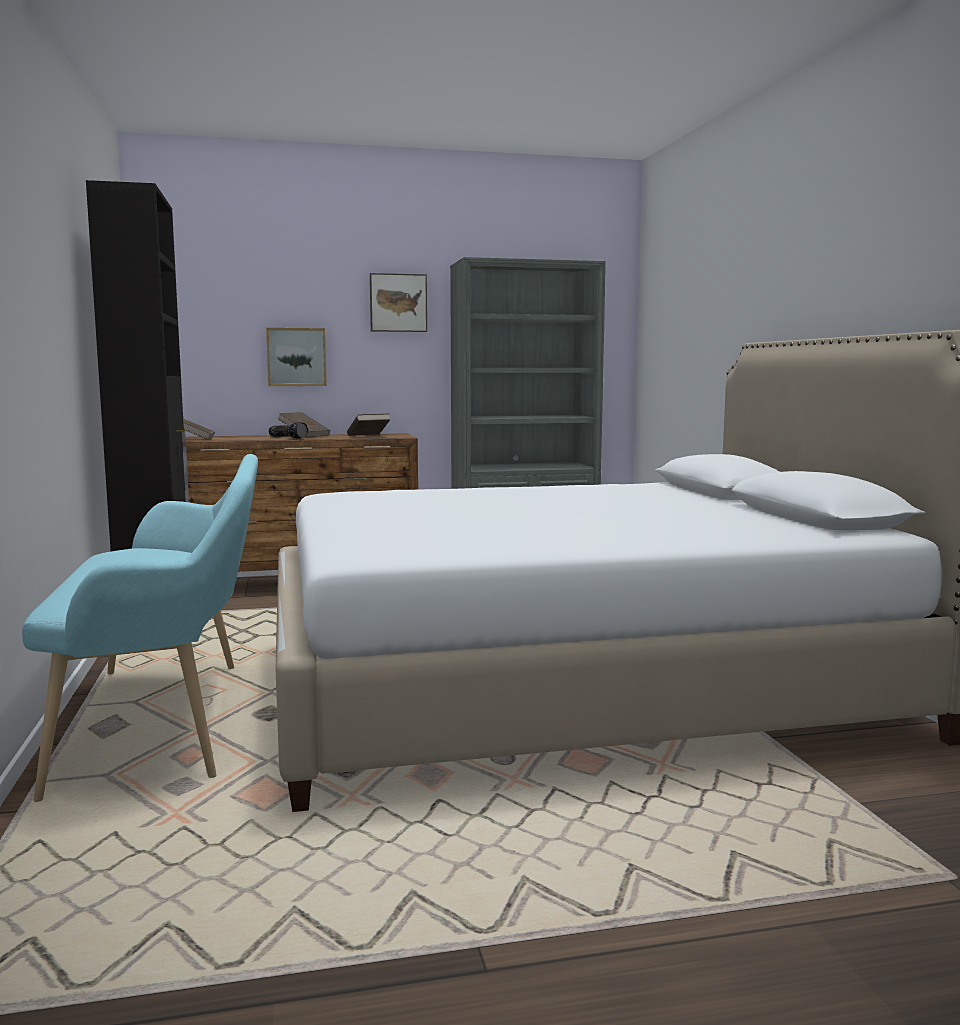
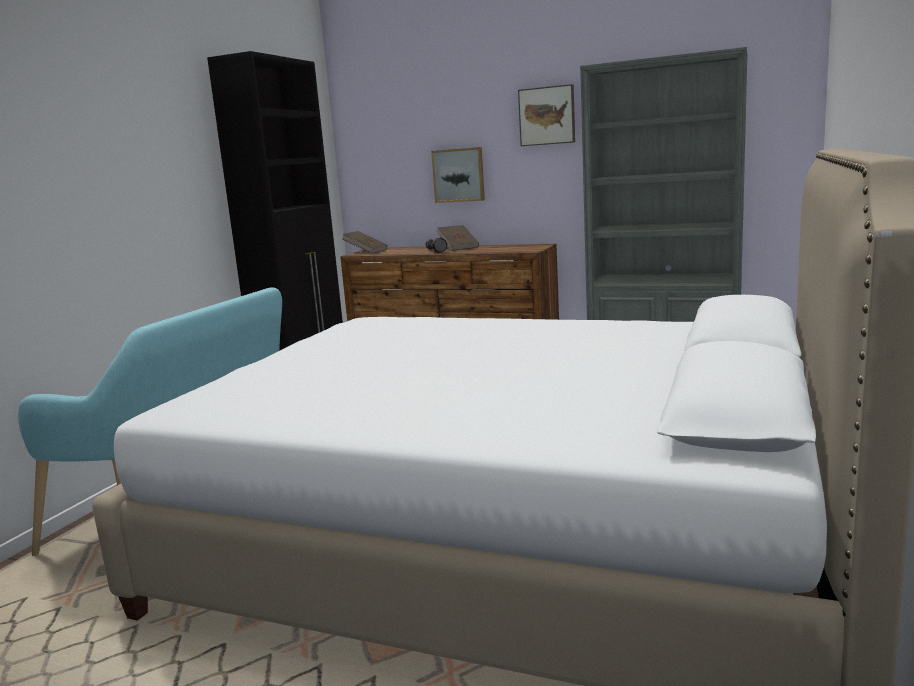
camera: 35 degrees right, 5 degrees up
(368, 436) = (505, 249): brown book -> none

